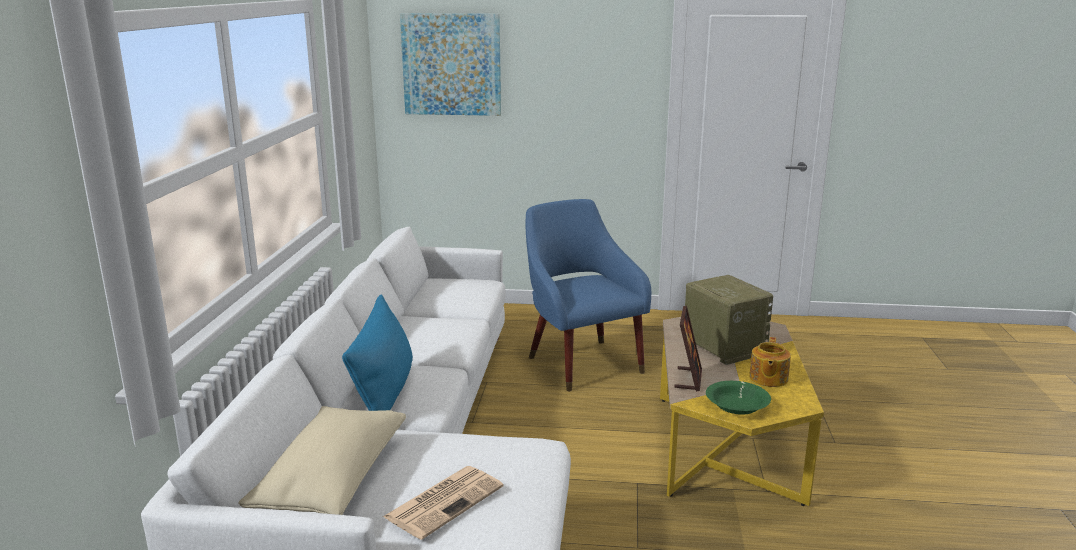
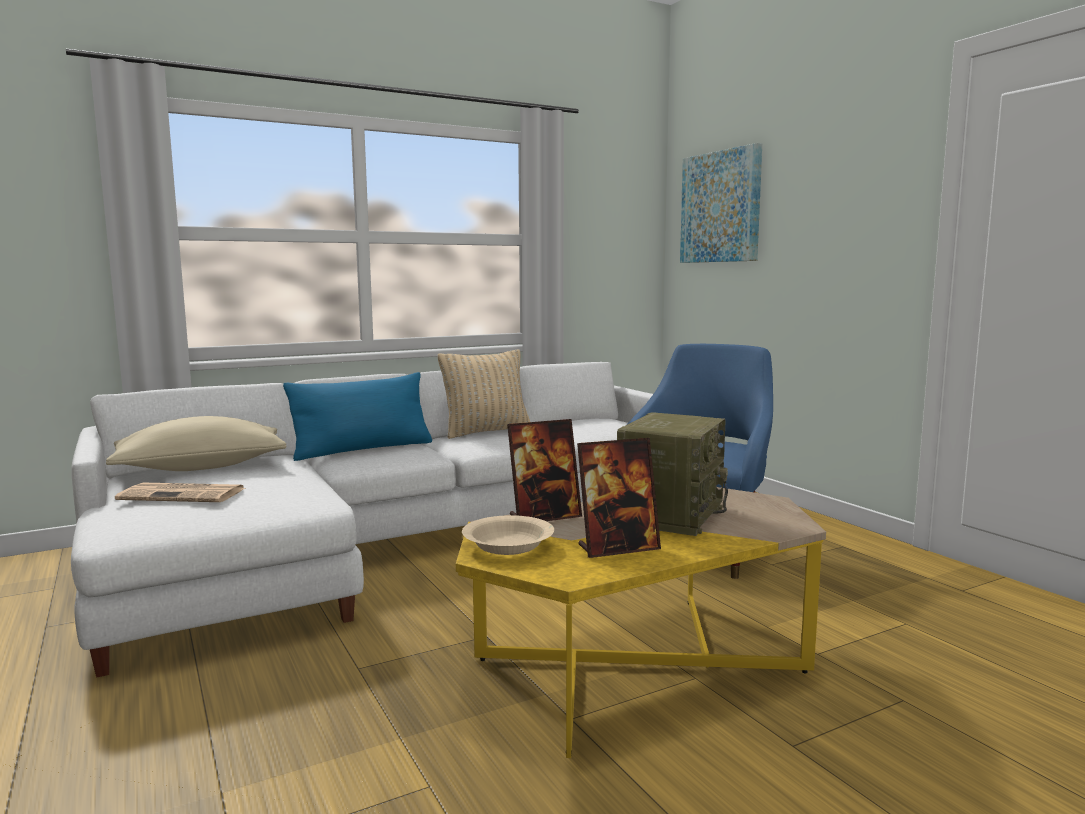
camera: 55 degrees right, 10 degrees down
(408, 330) = (486, 432): none -> beige pillow
(737, 406) = (508, 546): green bowl -> beige bowl
(768, 378) = (618, 548): teapot -> picture frame

